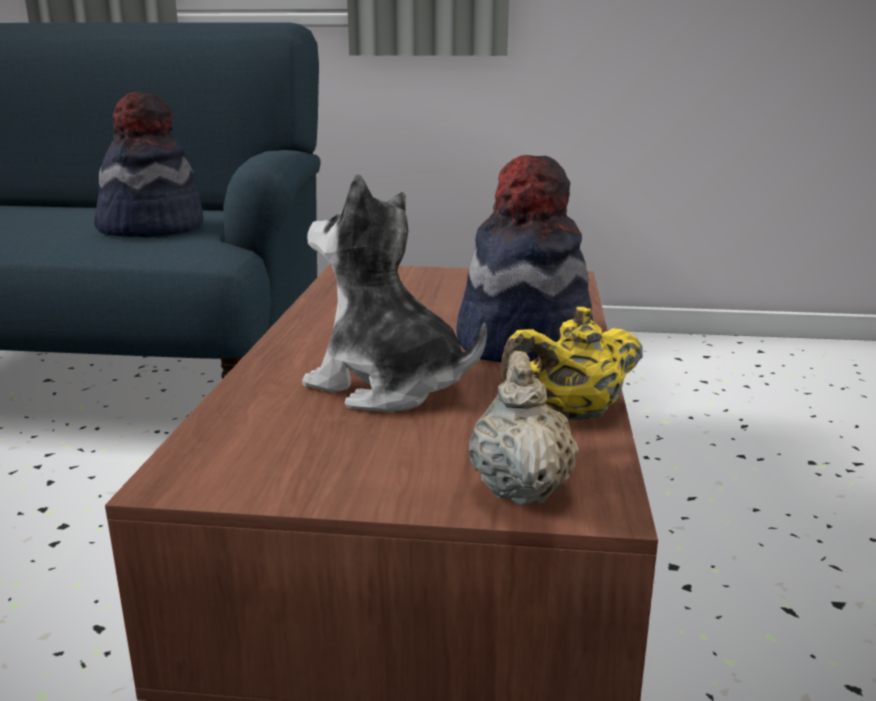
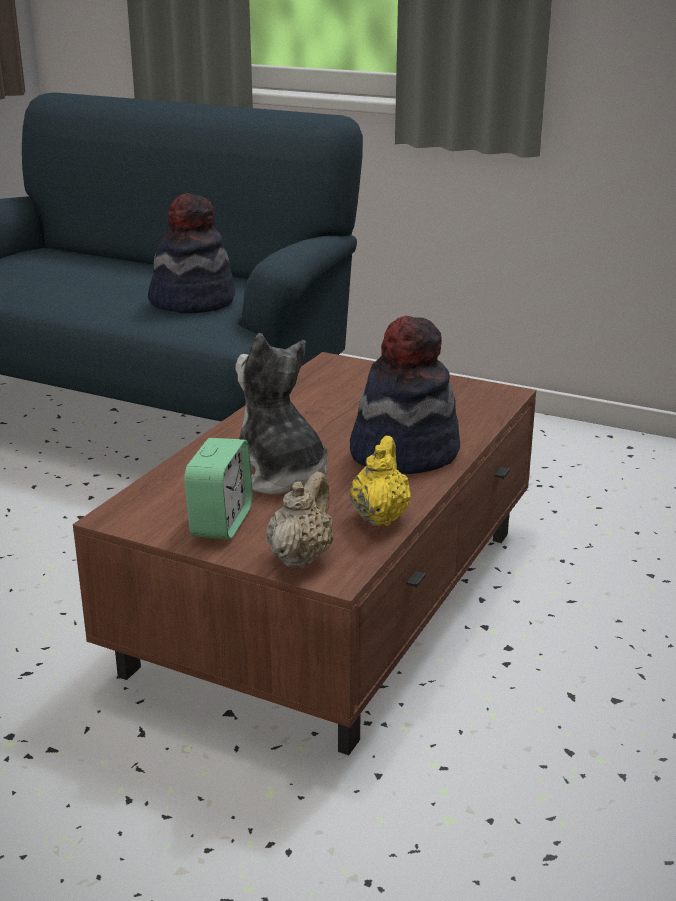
camera: 20 degrees right, 5 degrees up
(357, 459) = (221, 522): none -> alarm clock
(571, 414) = (380, 516): yellow teapot -> yellow teapot turned 105 degrees clockwise

